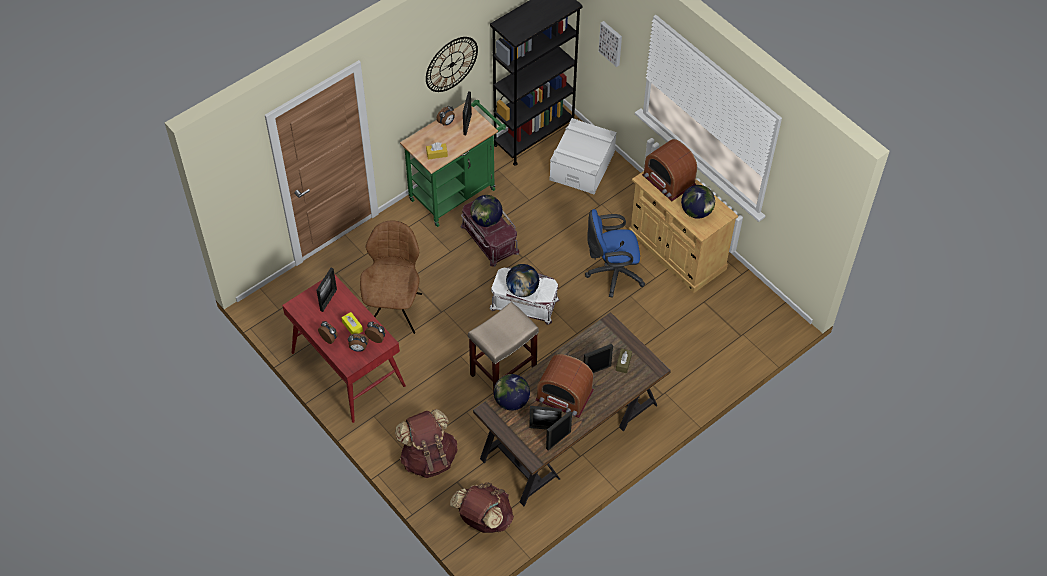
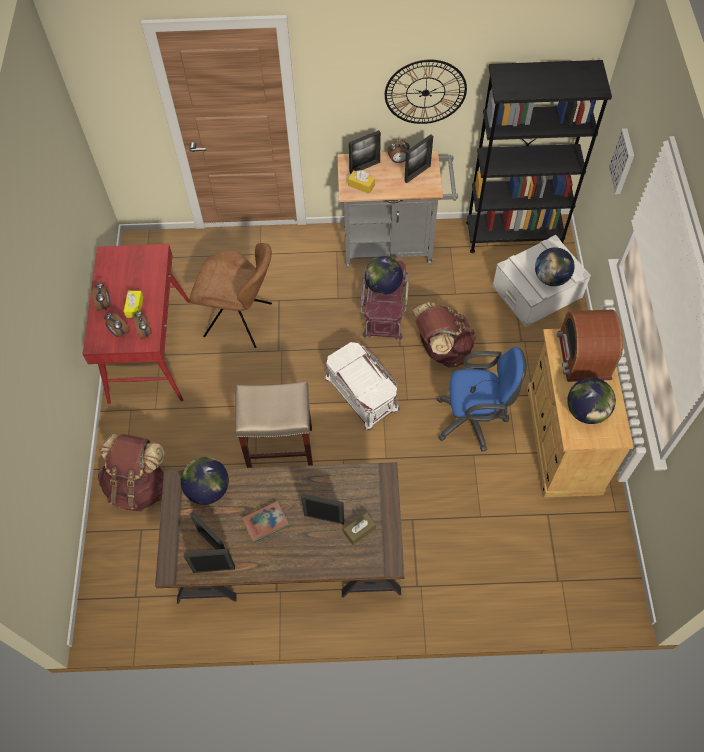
camera: 40 degrees right, 5 degrees up
(328, 300) = (139, 267): picture frame -> picture frame (364, 167)
(395, 309) = (240, 321): brown chair -> brown chair turned 60 degrees clockwise
(456, 191) = (394, 245): green cart -> grey cart
(483, 519) = (129, 587): brown backpack -> brown backpack (441, 349)
(522, 289) = (356, 377): globe -> globe (551, 278)
(564, 395) = (265, 522): radio -> book
(612, 273) = (474, 420): blue office chair -> blue office chair turned 150 degrees clockwise

